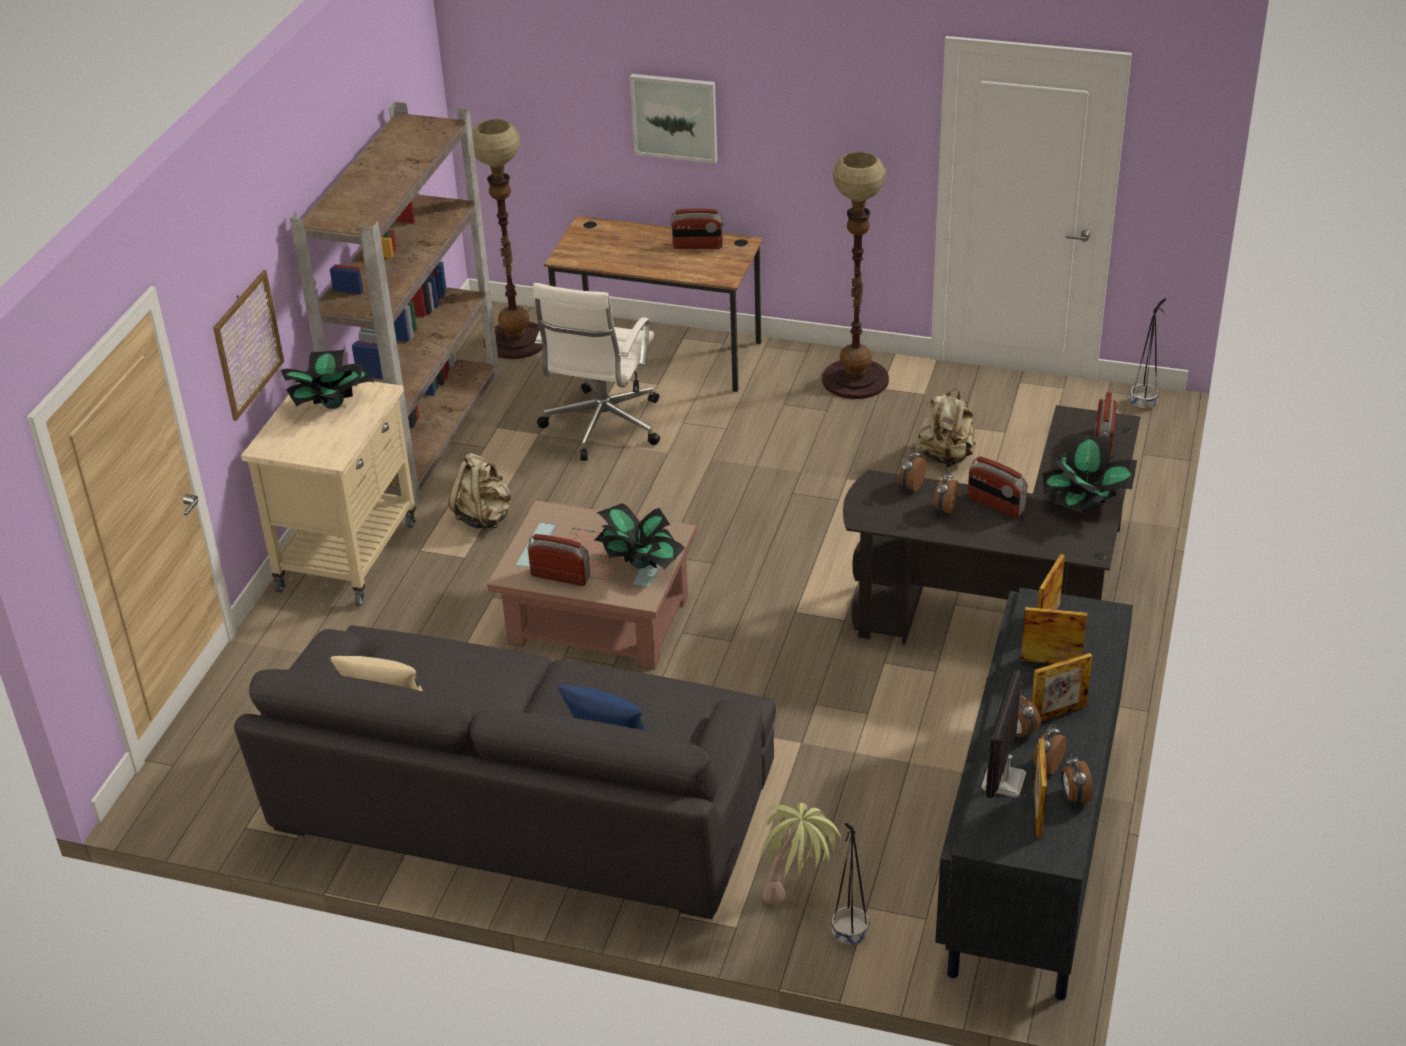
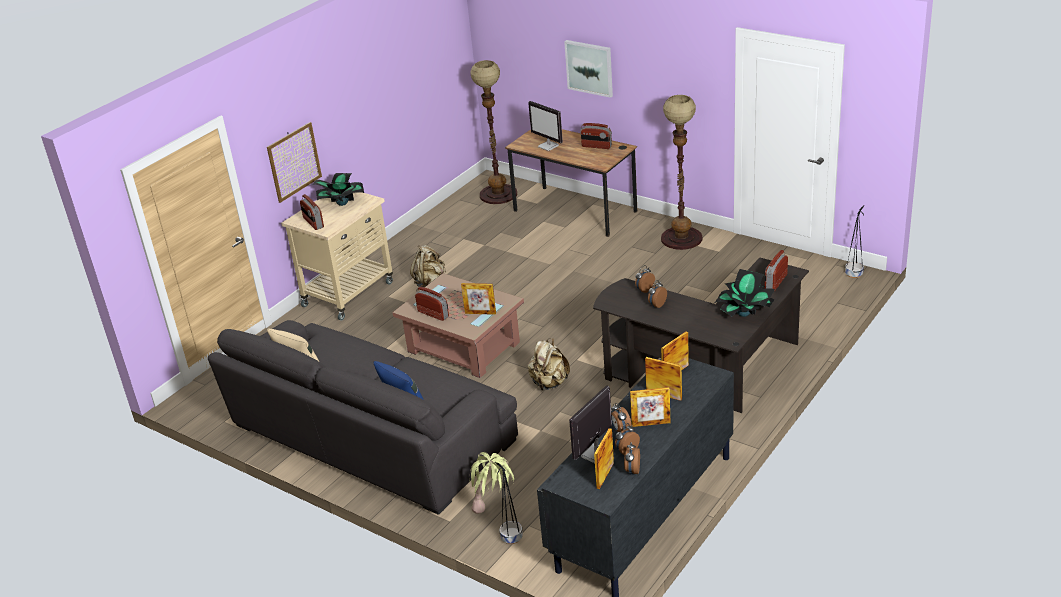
camera: 20 degrees right, 5 degrees down
(423, 431) = (422, 235): brown bookcase -> none
(602, 427) = (521, 245): white office chair -> none
(618, 254) = (548, 146): none -> monitor
(639, 562) = (480, 313): potted plant -> picture frame
(947, 457) = (713, 288): beige backpack -> beige backpack (549, 383)
(995, 505) = (689, 307): radio -> radio (313, 223)

